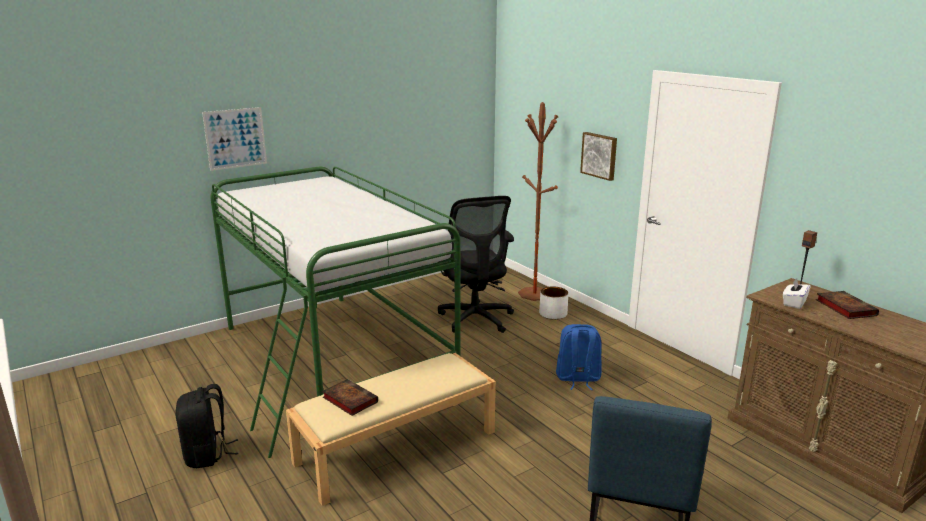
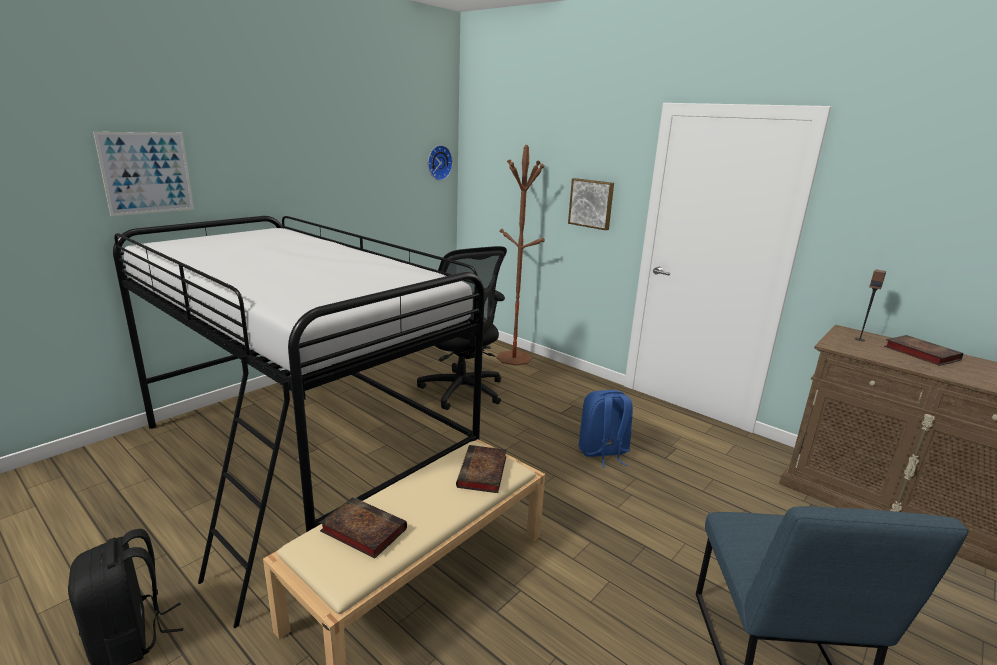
camera: 15 degrees left, 0 degrees up
(333, 360) = (302, 458): green bed -> black bed
(445, 374) = (482, 473): none -> book
(474, 113) = (438, 162): none -> wall clock
(553, 314) = (542, 379): white planter -> none
(794, 303) = (868, 351): white tissue box -> none

